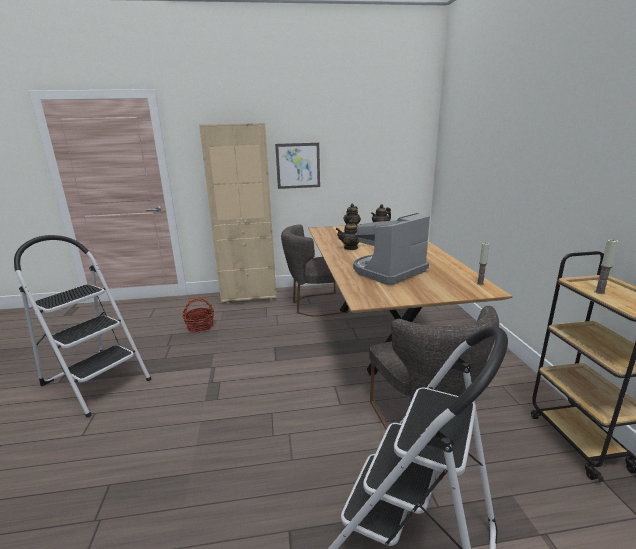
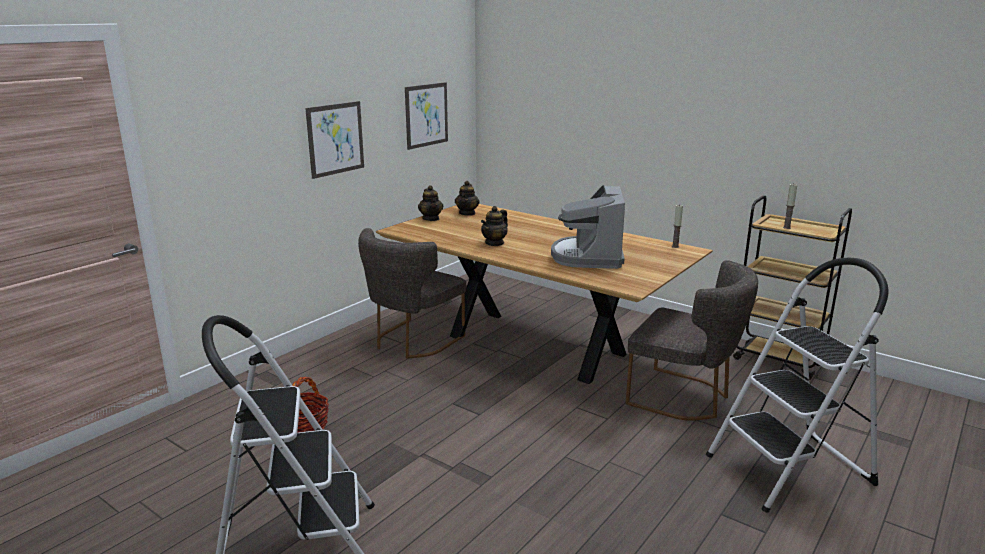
camera: 45 degrees left, 0 degrees up
(250, 297) = (302, 365): beige cabinet -> none
(381, 157) = (426, 115): none -> picture

